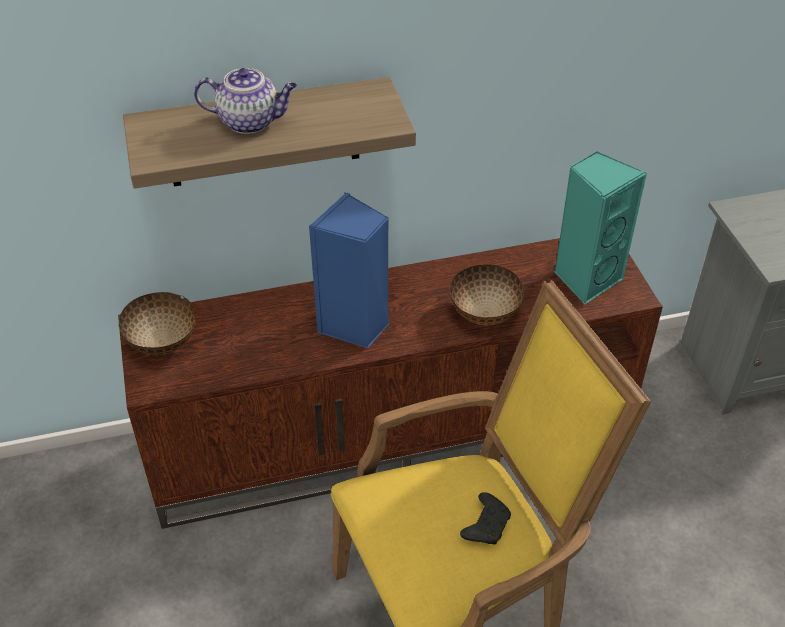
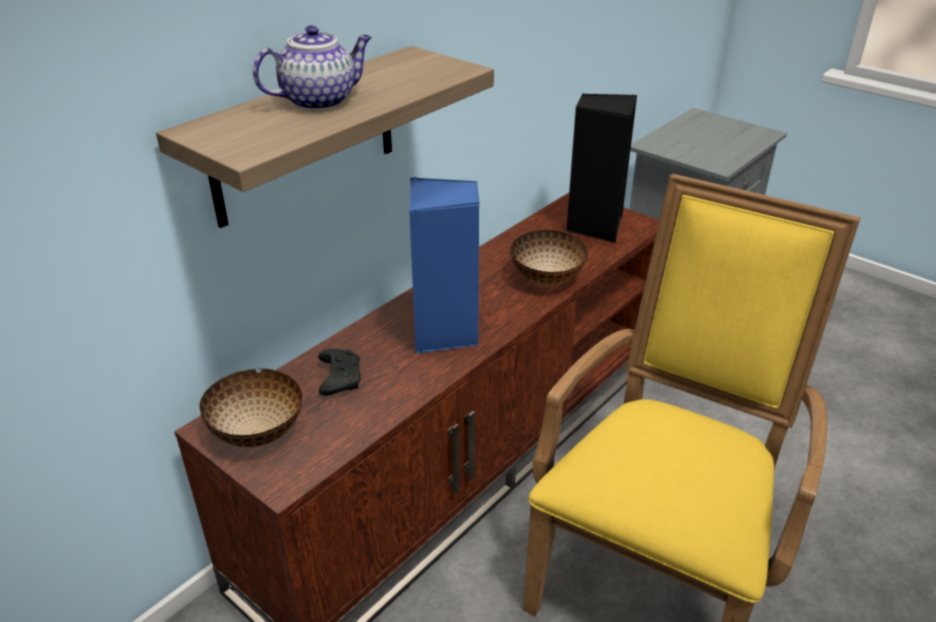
camera: 35 degrees left, 10 degrees down
(486, 525) = (708, 445): black game controller -> black game controller (339, 378)
(586, 278) = (594, 226): turquoise speaker -> black speaker

